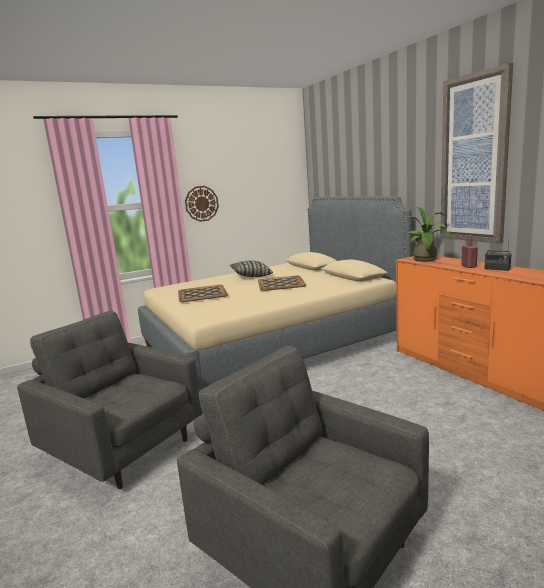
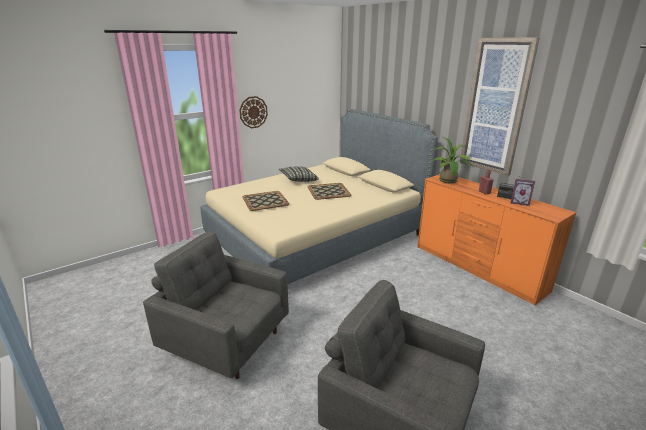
camera: 10 degrees left, 10 degrees up
(513, 273) = (519, 203): none -> picture frame

